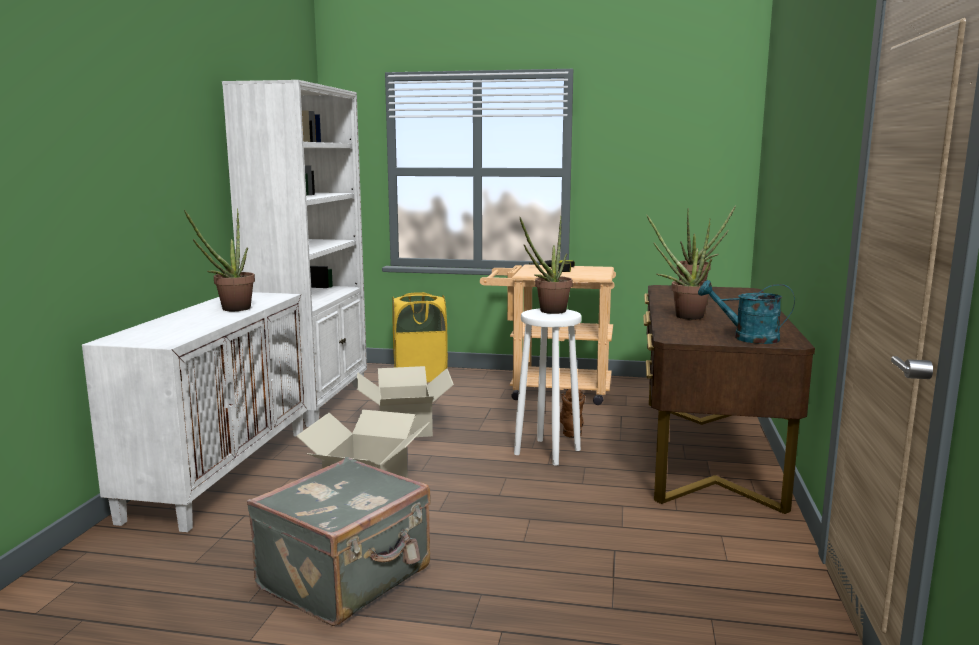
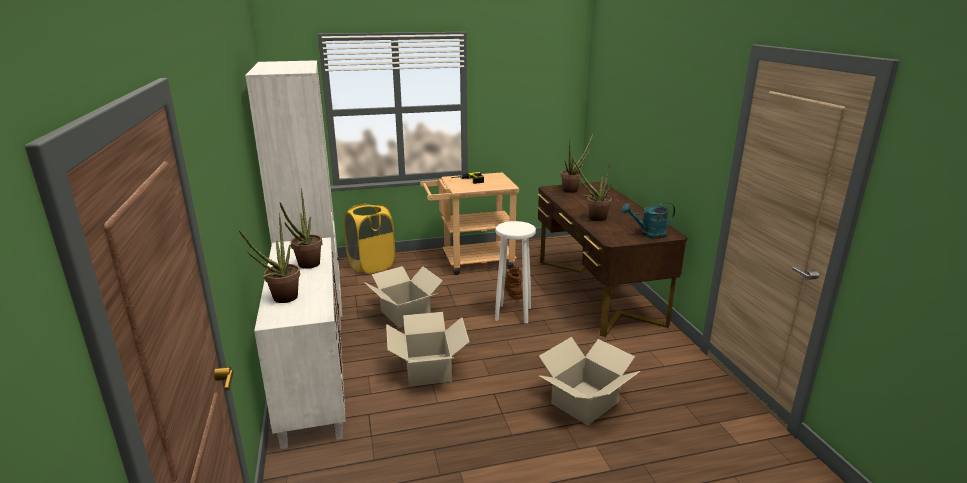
camera: 25 degrees left, 10 degrees up
(347, 578) = (482, 439): grey suitcase -> none
(543, 574) = (585, 402): none -> cardboard box
(548, 311) = (512, 226): potted plant -> potted plant (281, 300)

